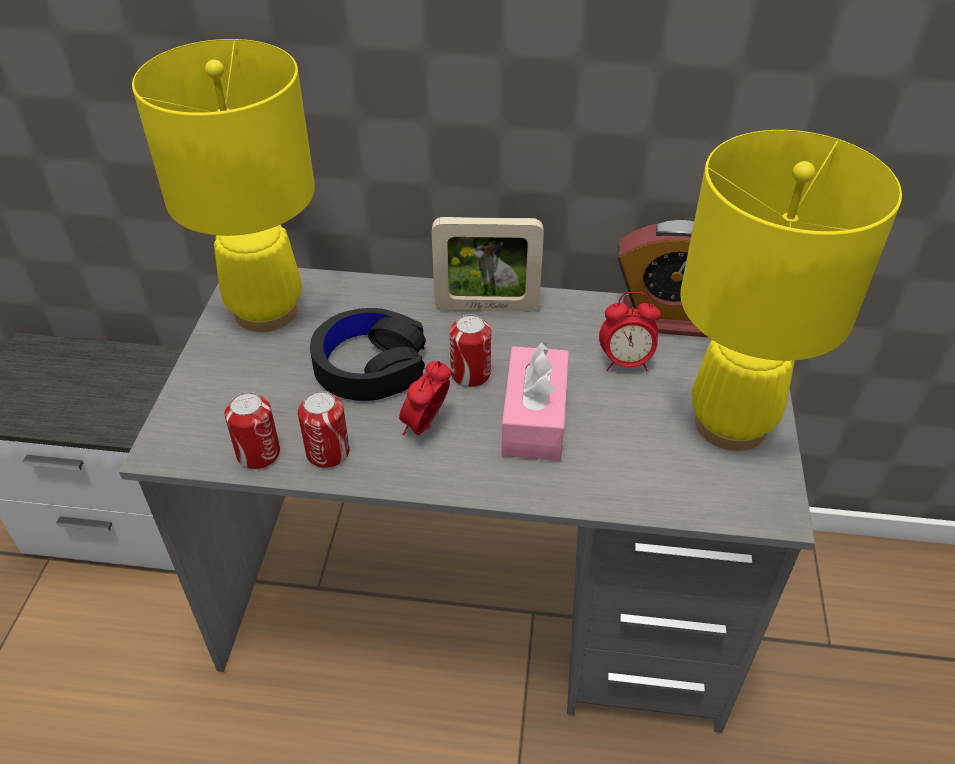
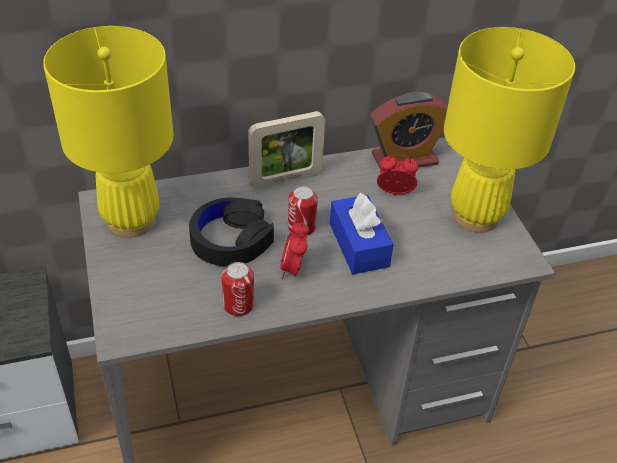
camera: 25 degrees left, 0 degrees up
(258, 453) = (191, 319): can -> none
(534, 418) = (358, 245): pink tissue box -> blue tissue box
(625, 363) = (394, 194): alarm clock -> alarm clock turned 150 degrees counterclockwise

